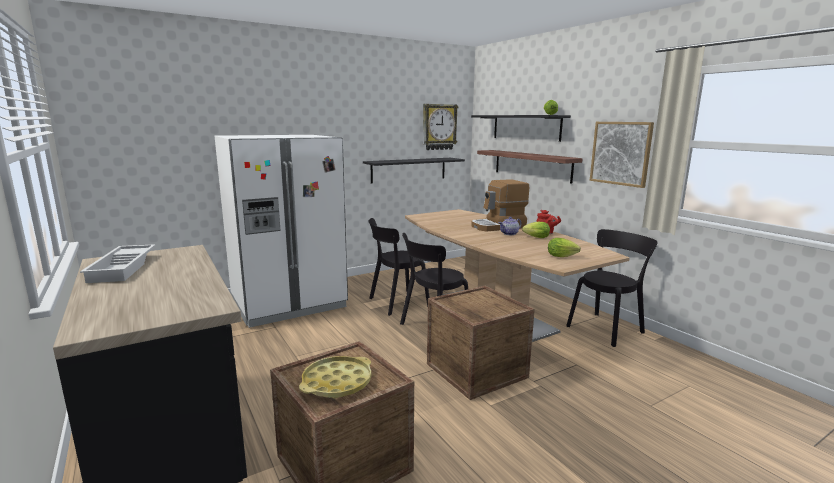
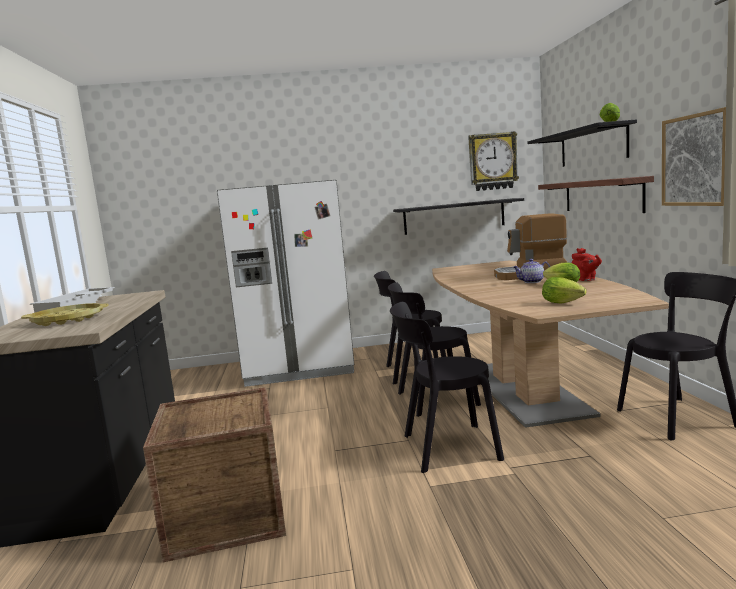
camera: 25 degrees right, 5 degrees down
(337, 382) = (203, 419): yellow tray -> yellow tray (68, 320)
(476, 370) = (445, 448): crate -> black chair

